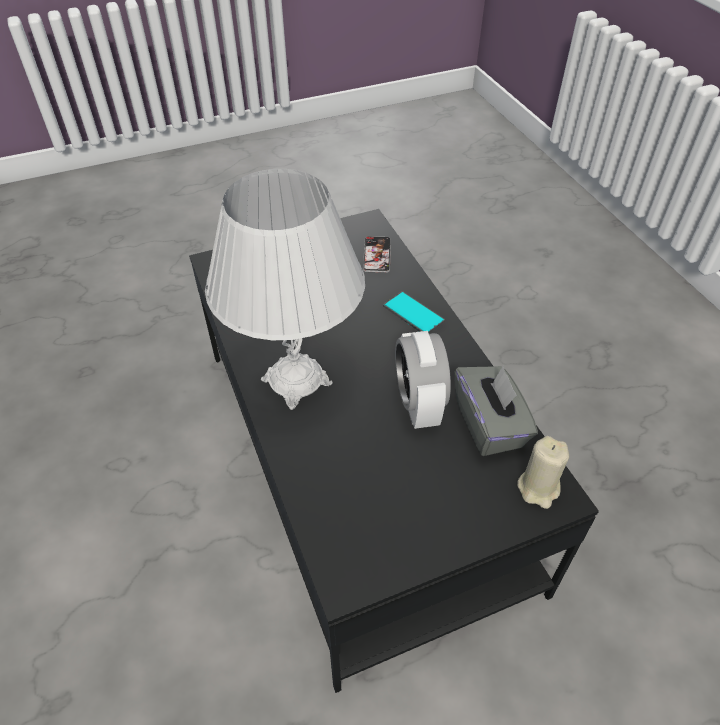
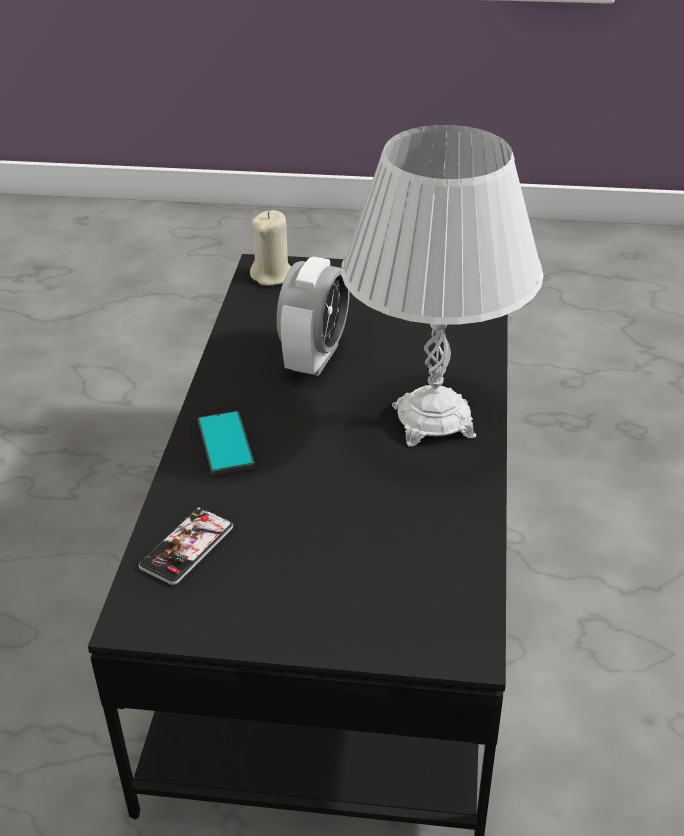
camera: 150 degrees left, 10 degrees down
(489, 425) = (263, 321): grey tissue box -> none

